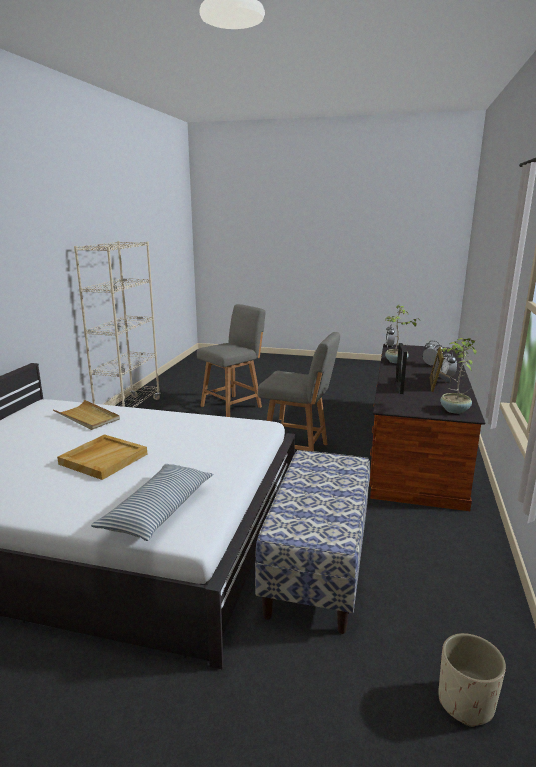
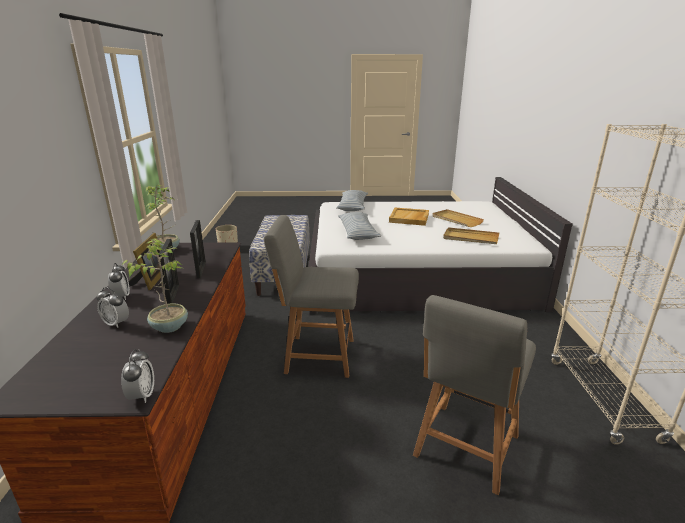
camera: 165 degrees right, 5 degrees up
(40, 447) = (456, 220): none -> beige tray
(212, 441) = (358, 232): none -> pillow
(408, 374) = (173, 295): none -> picture frame

